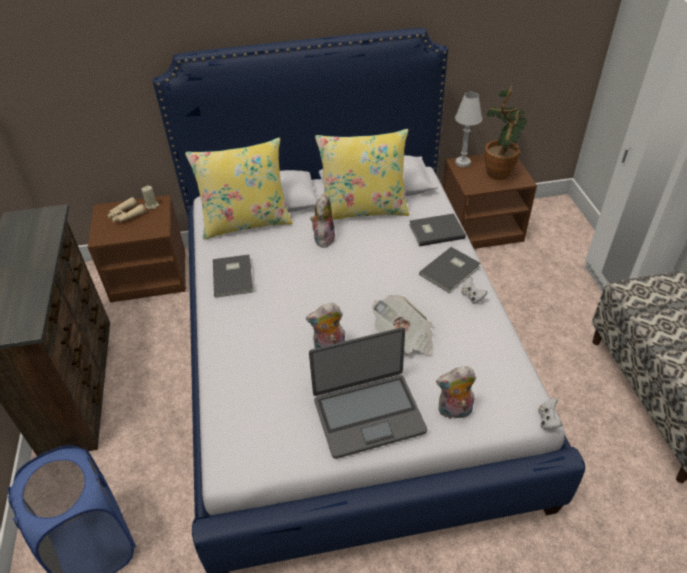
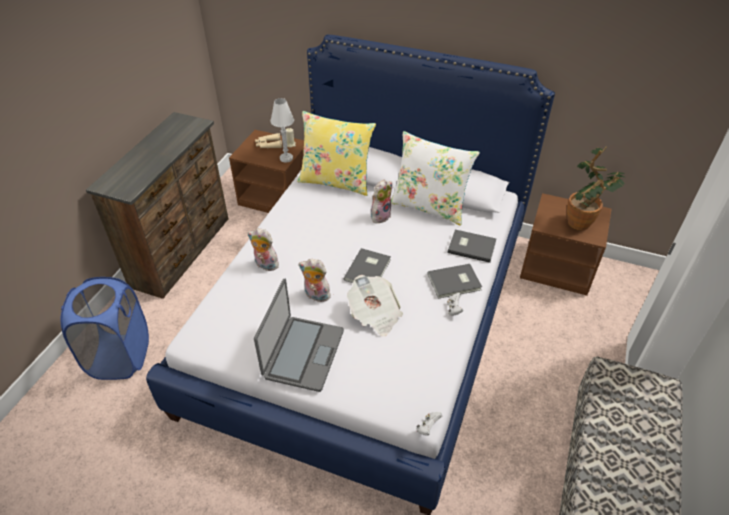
camera: 30 degrees right, 0 degrees up
(234, 276) = (296, 216): grey book -> grey book (369, 269)
(363, 209) = (429, 206): yellow pillow -> white pillow
(368, 414) = (303, 353): laptop -> laptop turned 90 degrees counterclockwise
(454, 412) = (363, 384): plush toy -> plush toy (265, 265)
(463, 162) = (554, 202): white table lamp -> white table lamp (286, 158)

